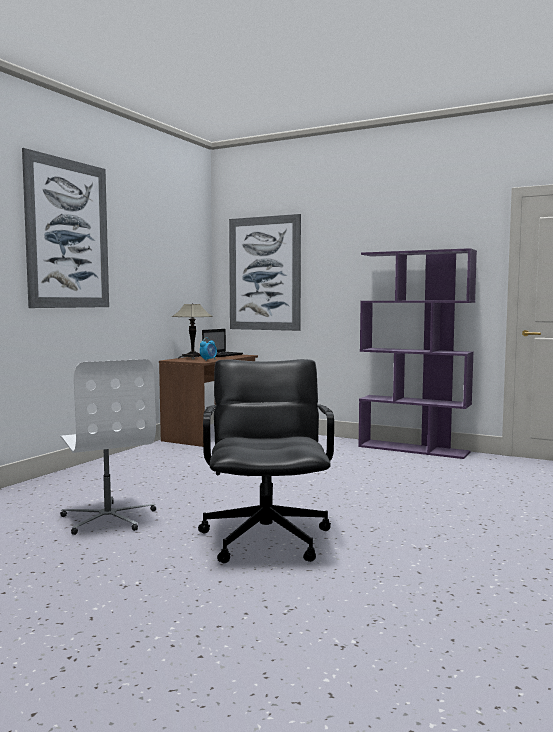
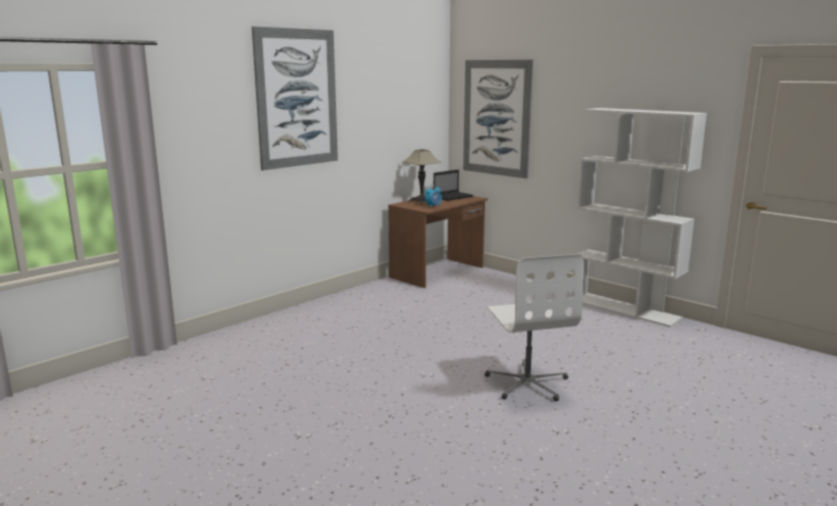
camera: 15 degrees right, 10 degrees up
(108, 518) = (311, 365): white office chair -> white office chair (527, 383)
(267, 539) = (429, 404): black office chair -> none
(414, 449) = (625, 309): purple bookcase -> white bookcase

